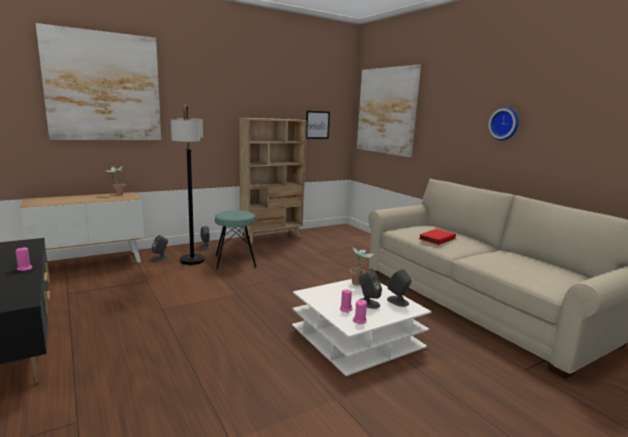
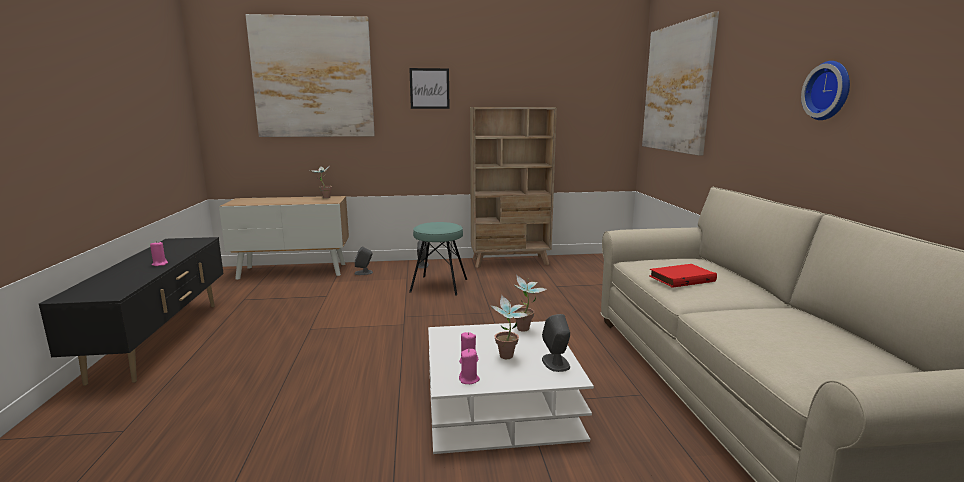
camera: 25 degrees right, 0 degrees up
(192, 260) = (393, 279): floor lamp -> none
(317, 125) = (583, 114): picture -> picture (429, 88)
(368, 303) = (508, 358): grey speaker -> potted plant

